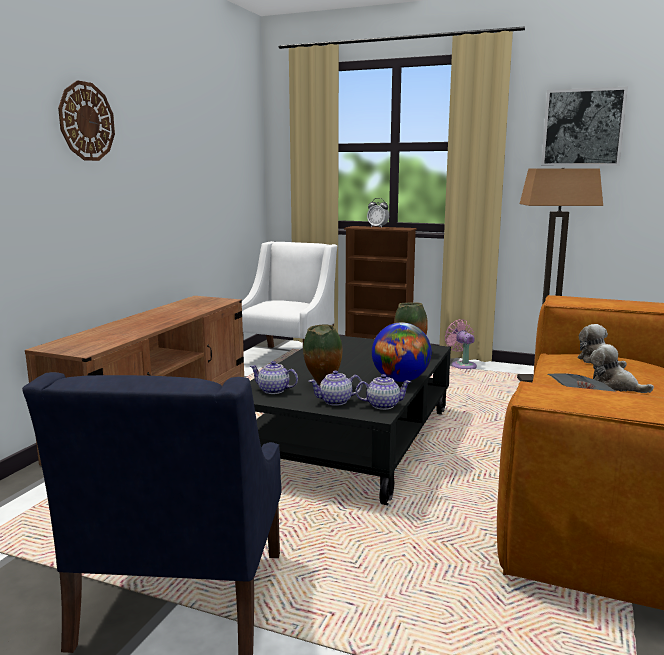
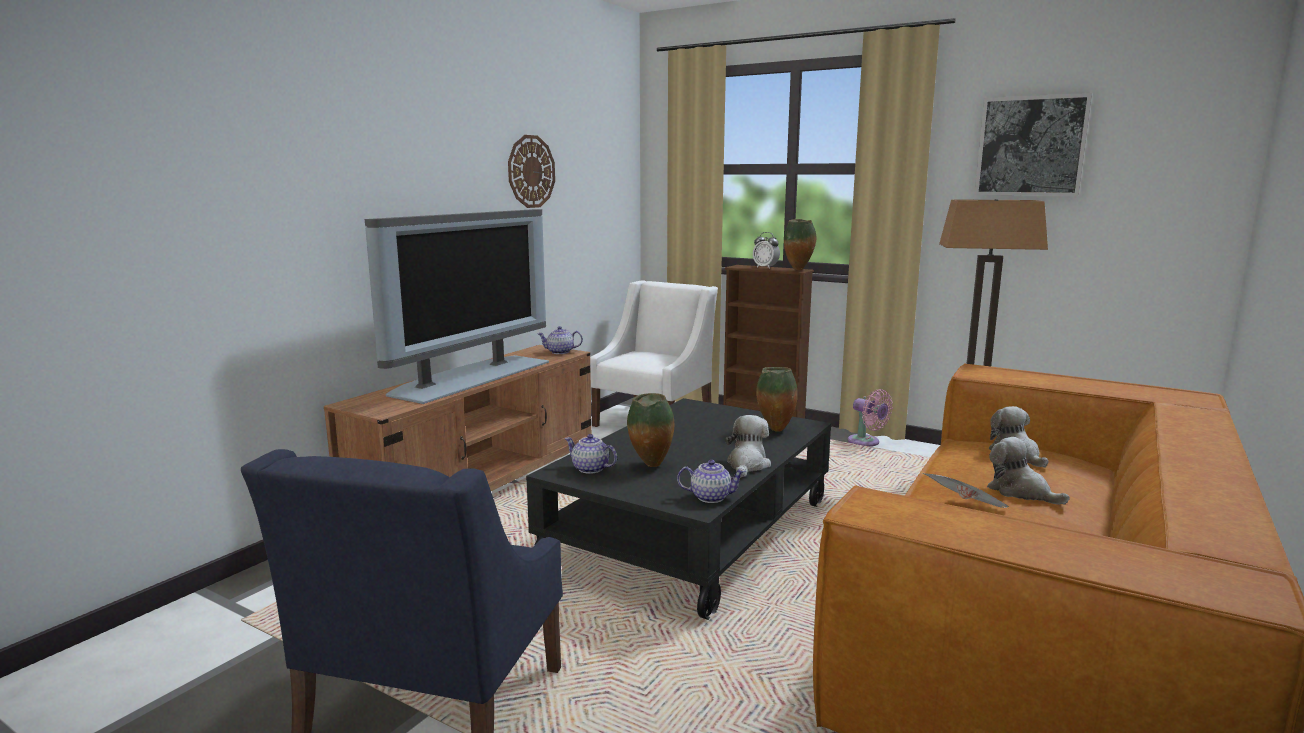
camera: 10 degrees right, 0 degrees up
(86, 121) = (407, 149): wall clock -> wall clock (531, 171)
(147, 322) = (469, 377): none -> television
(335, 401) = (656, 488): teapot -> teapot (560, 352)
(400, 380) = (747, 465): globe -> plush toy
(405, 228) = (799, 270): none -> vase
(462, 365) = (866, 442): pink fan -> pink fan turned 150 degrees clockwise

